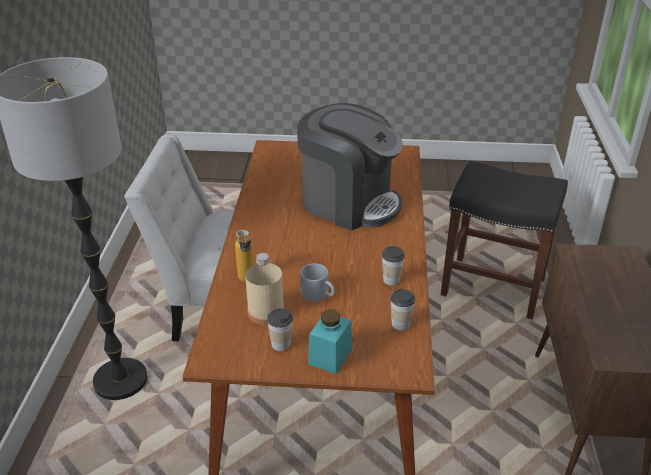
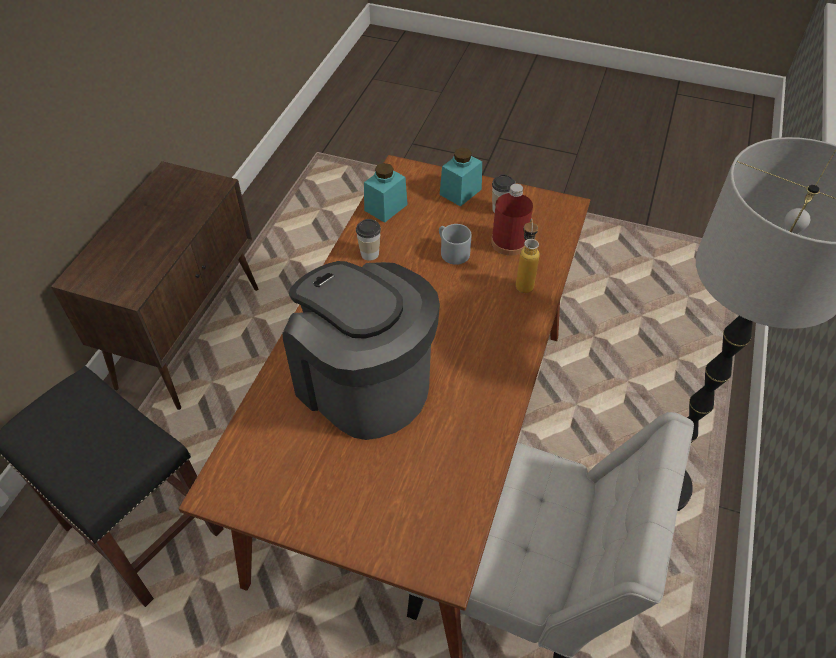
camera: 165 degrees left, 15 degrees up
(266, 312) = (509, 242): beige bottle -> red bottle
(400, 324) = (385, 207): cup -> turquoise jar

